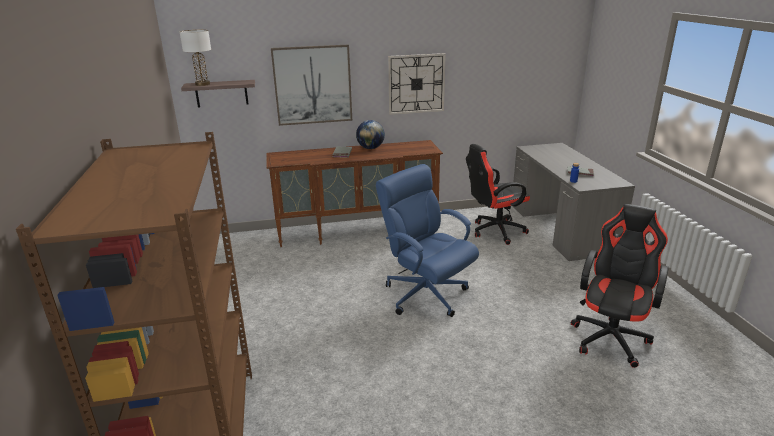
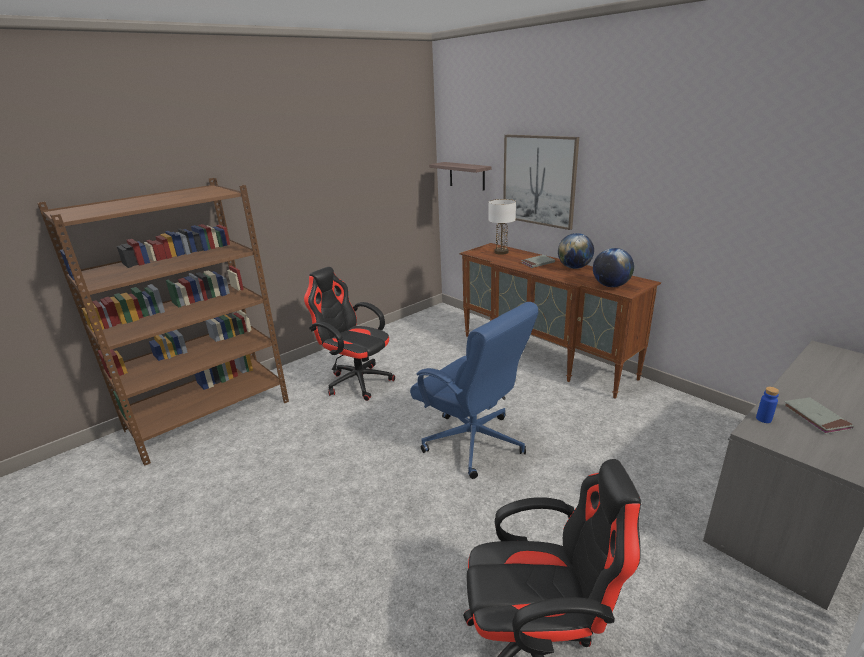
camera: 60 degrees right, 0 degrees up
(202, 84) = (448, 164): table lamp -> table lamp (501, 252)
(416, 84) = (655, 200): wall clock -> none
(416, 150) = (611, 286): none -> globe
(426, 295) = (473, 441): blue office chair -> blue office chair turned 120 degrees clockwise
(494, 232) = (678, 442): black office chair -> black office chair (356, 381)

